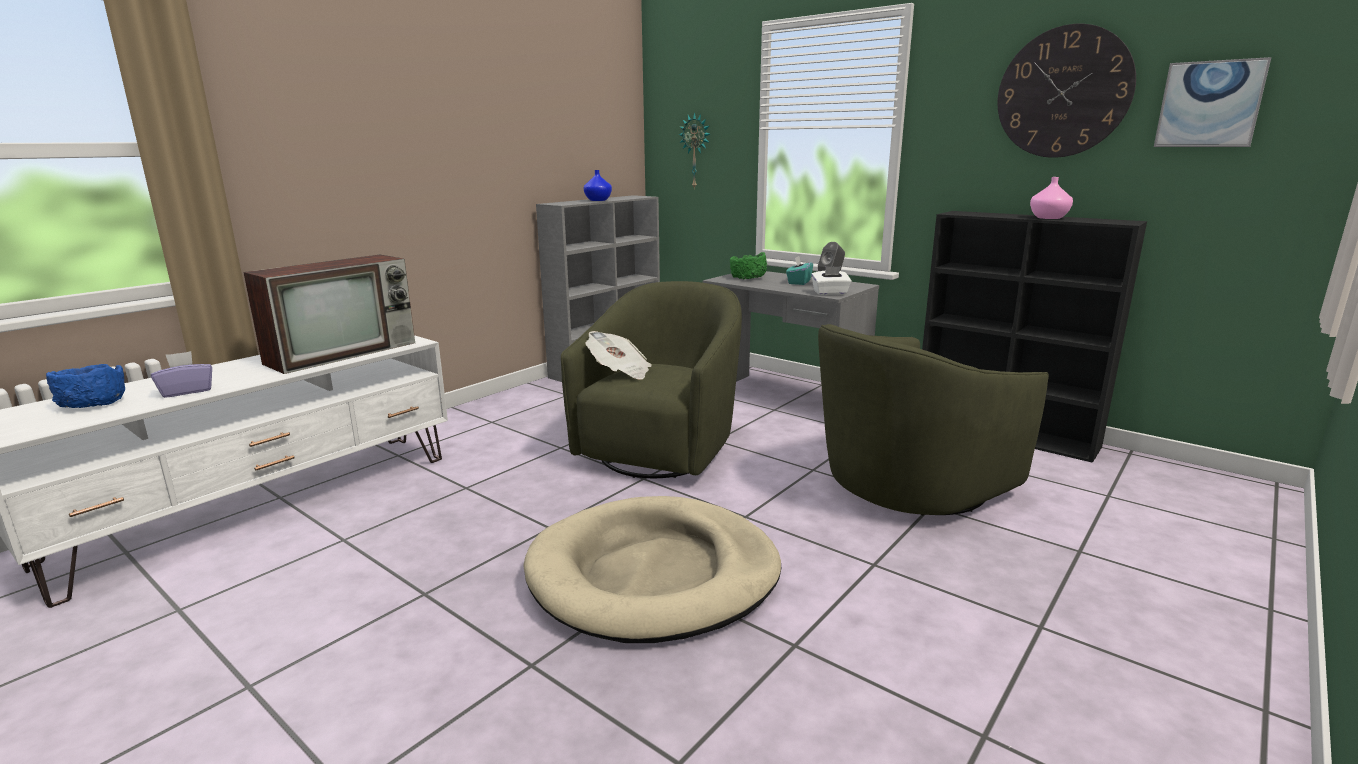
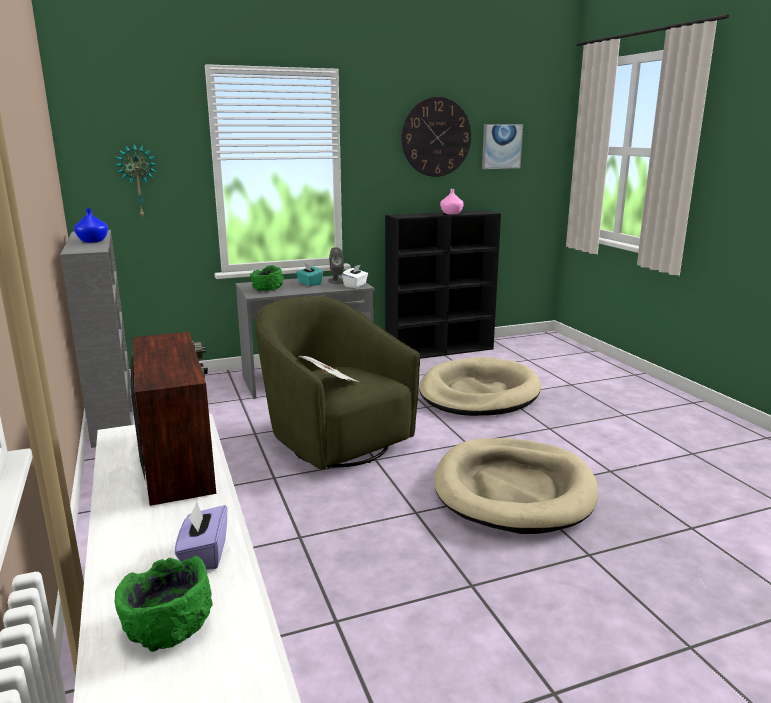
camera: 60 degrees left, 0 degrees up
(93, 403) = (168, 626): blue bowl -> green bowl
(909, 489) = (479, 393): green armchair -> beige dog bed

